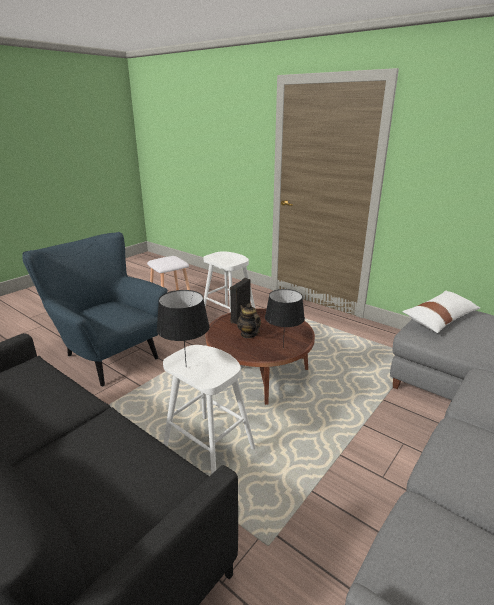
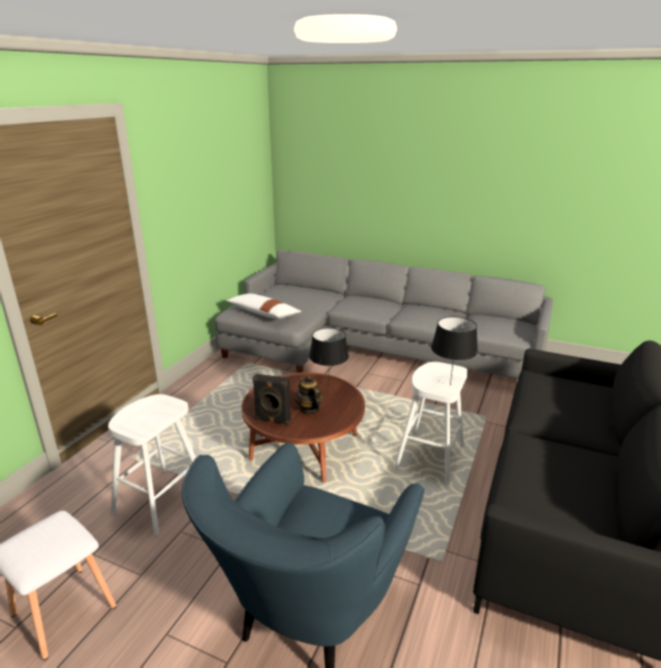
camera: 105 degrees left, 0 degrees up
(249, 334) = (309, 409): teapot -> teapot turned 105 degrees clockwise

